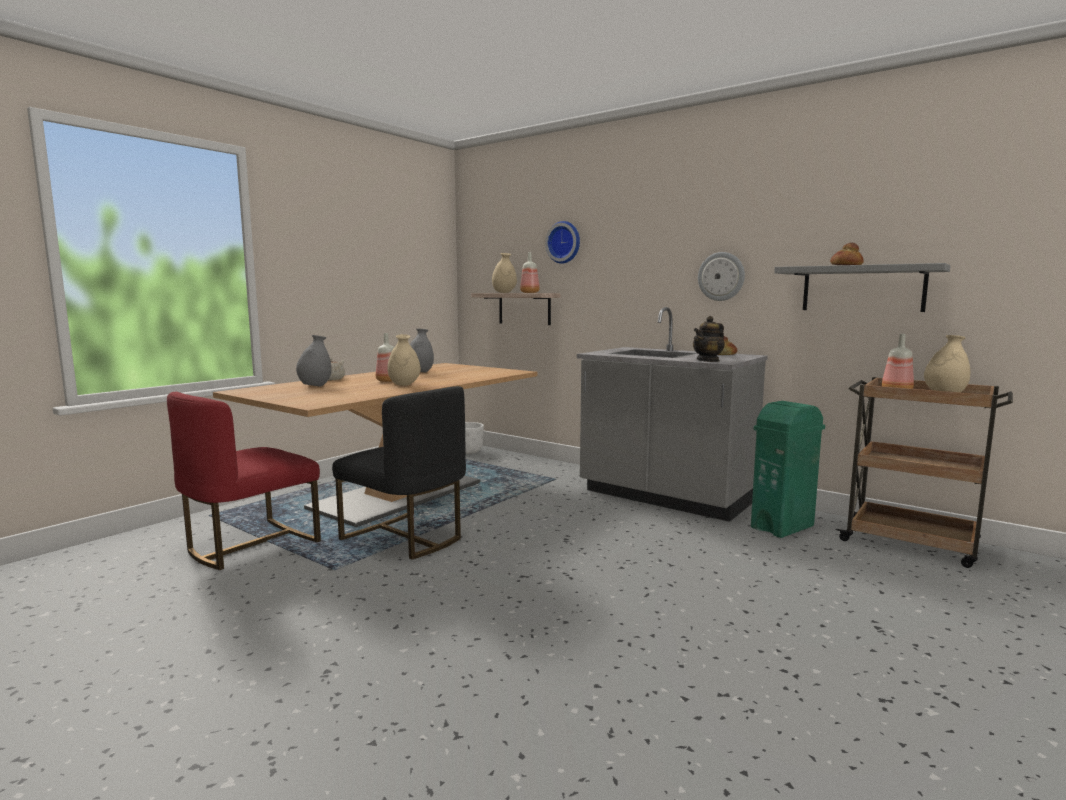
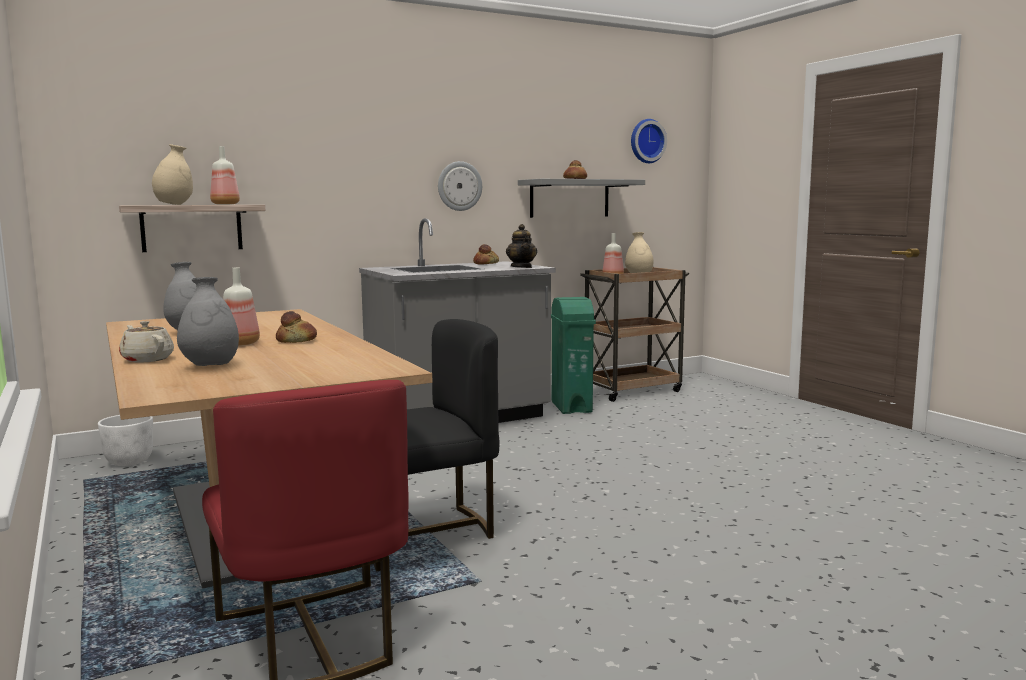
camera: 65 degrees left, 0 degrees up
(404, 385) = (297, 341): beige vase -> bread
(564, 242) = (258, 136): wall clock -> wall clock (646, 141)

